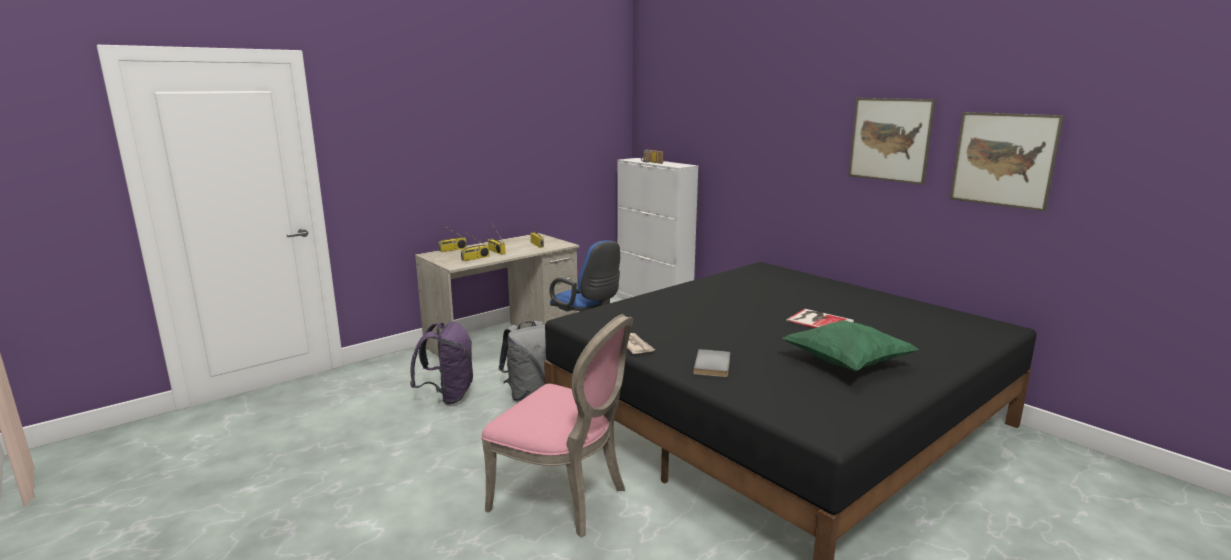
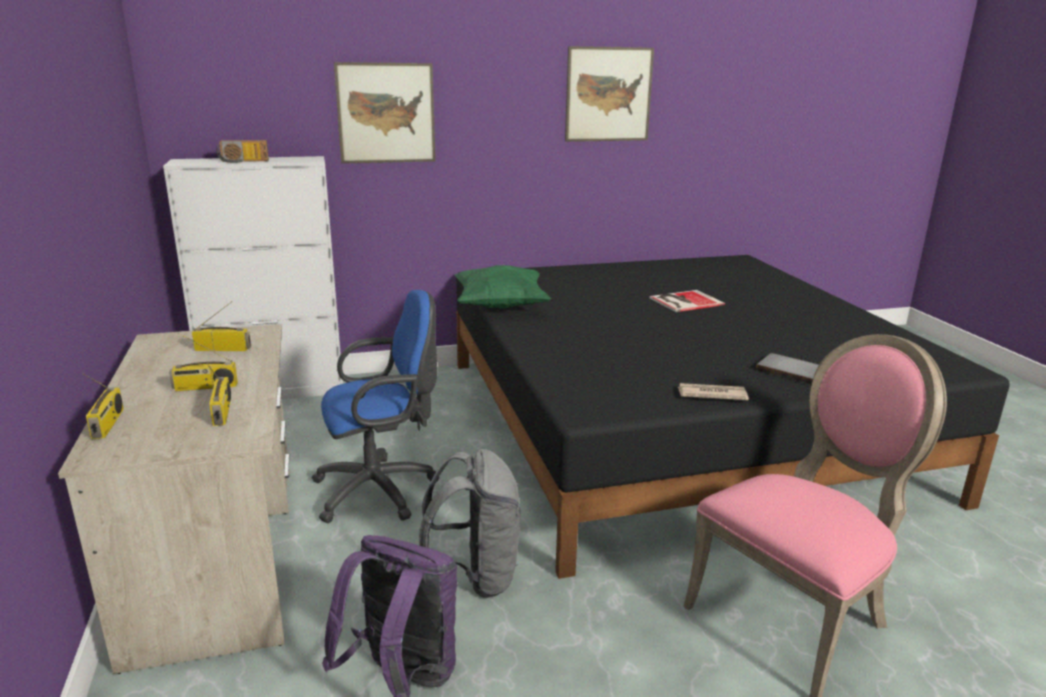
camera: 65 degrees left, 5 degrees up
(846, 363) = (805, 322): green pillow -> green pillow (500, 306)
(1003, 160) = (714, 106): picture -> picture (386, 113)

